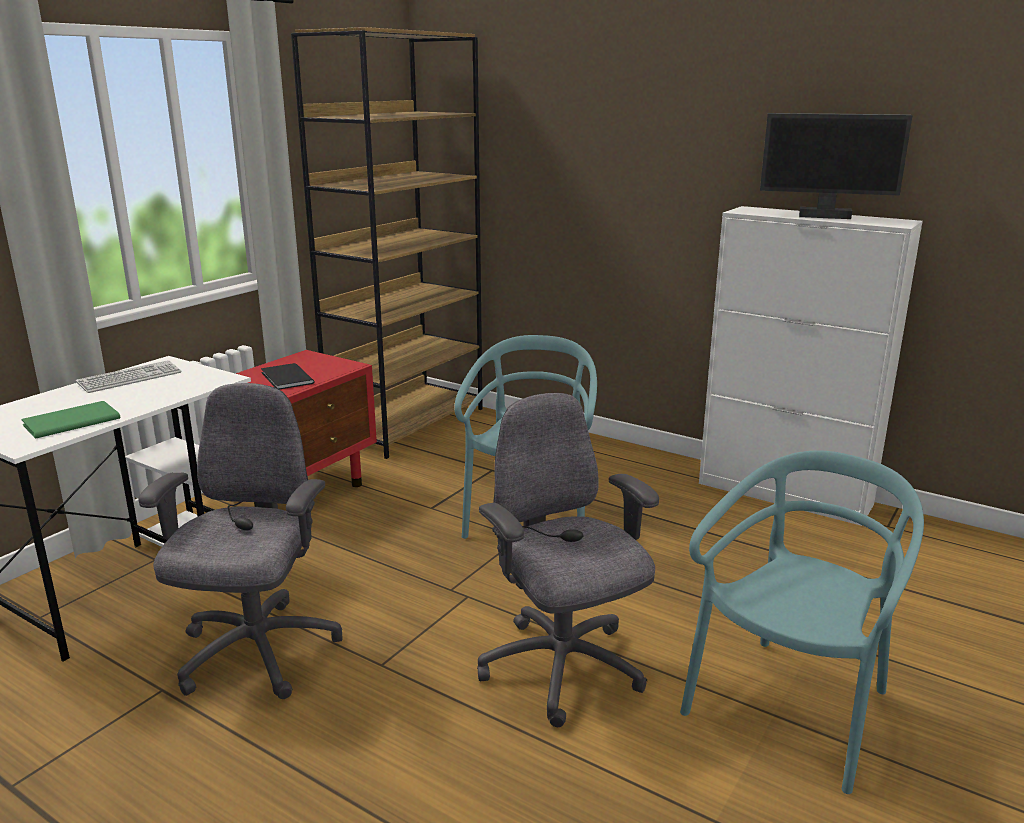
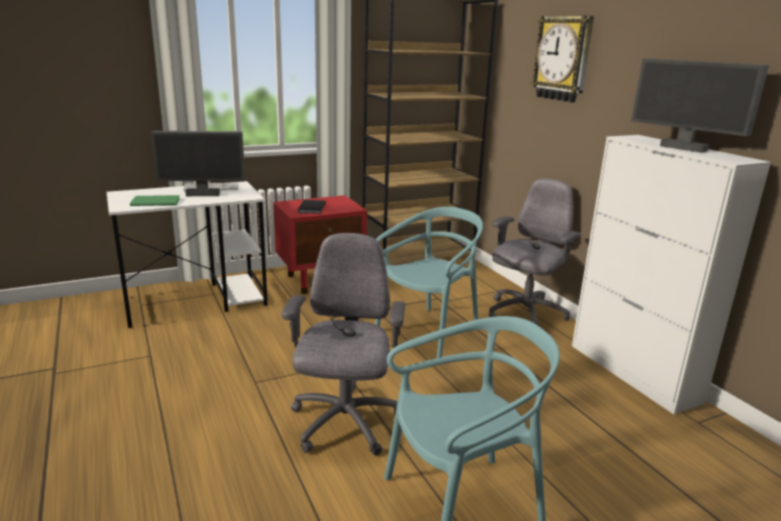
camera: 30 degrees right, 0 degrees up
(134, 391) = (203, 194): none -> monitor
(256, 654) = (206, 354): grey office chair -> grey office chair (525, 314)
(605, 116) = (563, 58): none -> wall clock

